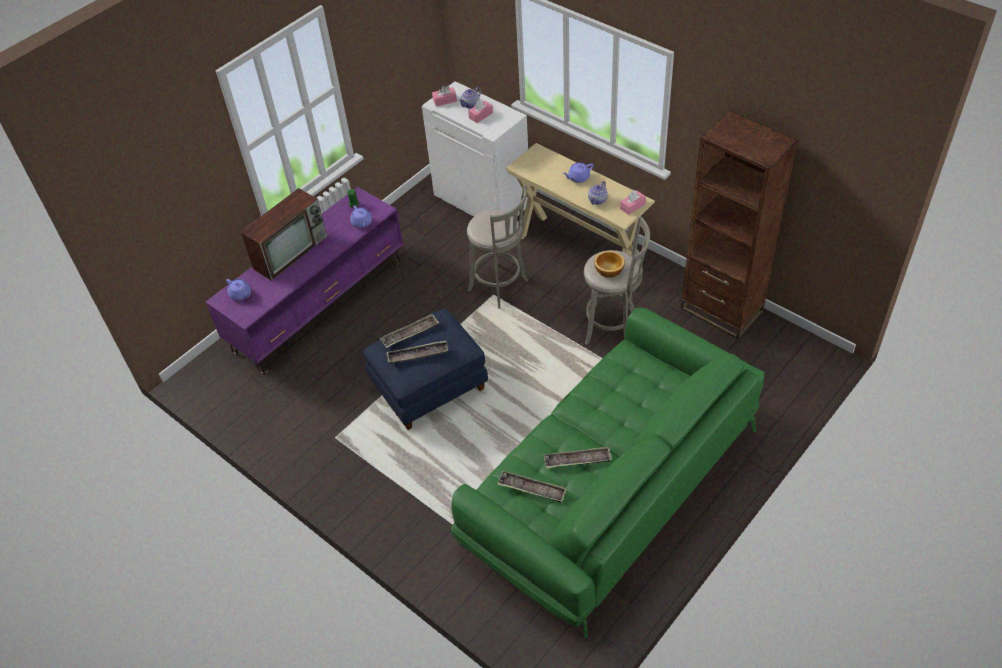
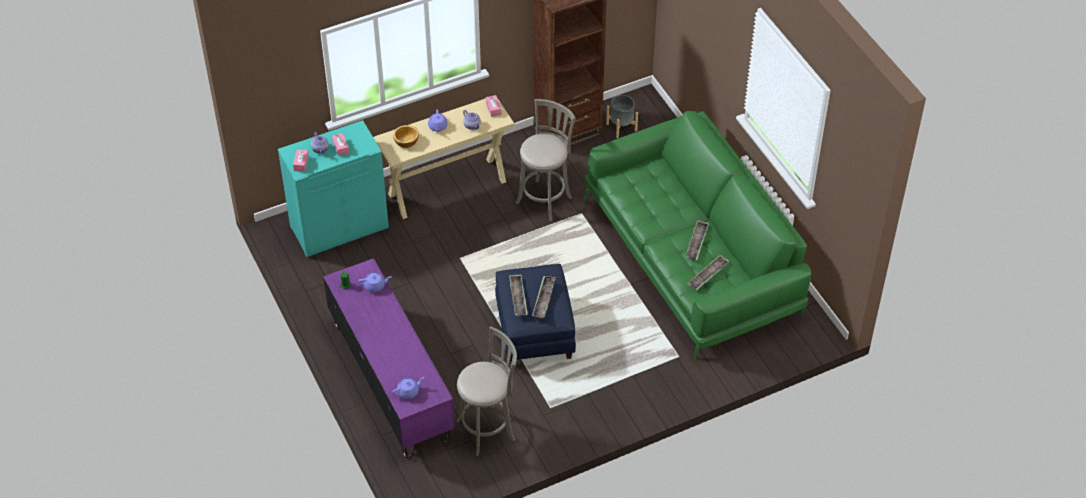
camera: 70 degrees left, 0 degrees up
(291, 251) = (377, 344): television -> none
(483, 201) = (339, 227): white cabinet -> turquoise cabinet
(500, 287) = (454, 250): grey stool -> grey stool (488, 429)
(608, 270) = (546, 151): bowl -> bowl (406, 142)
(762, 351) = (621, 127): none -> grey planter

